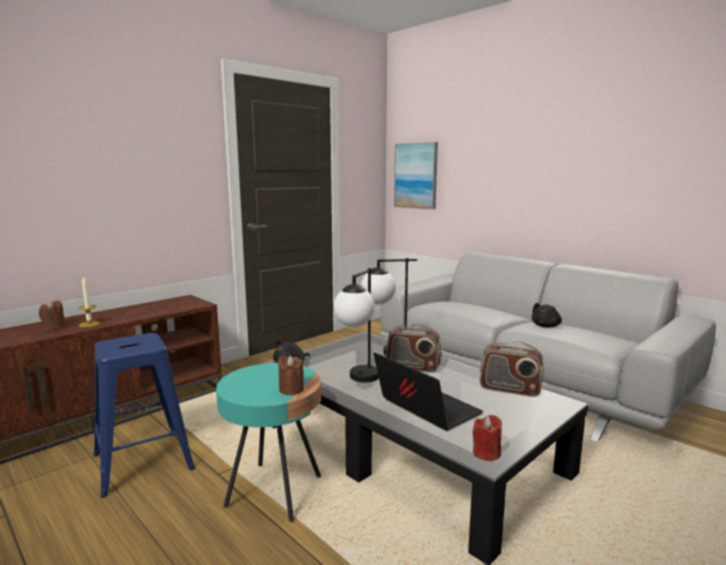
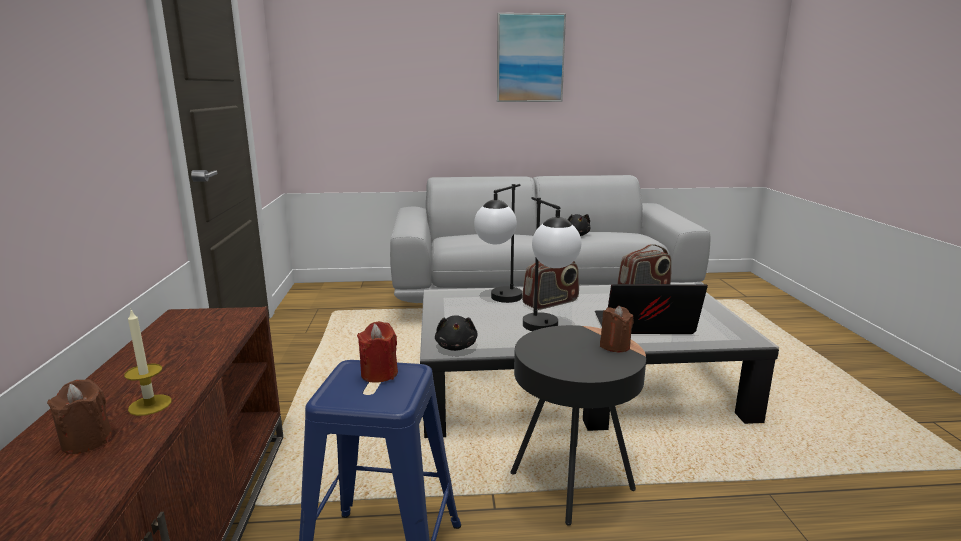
camera: 50 degrees left, 5 degrees up
(274, 491) = (571, 482): turquoise side table -> black side table
(416, 175) = (330, 88): picture -> picture (530, 58)
(486, 453) = (740, 335): red candle -> red candle (379, 374)

